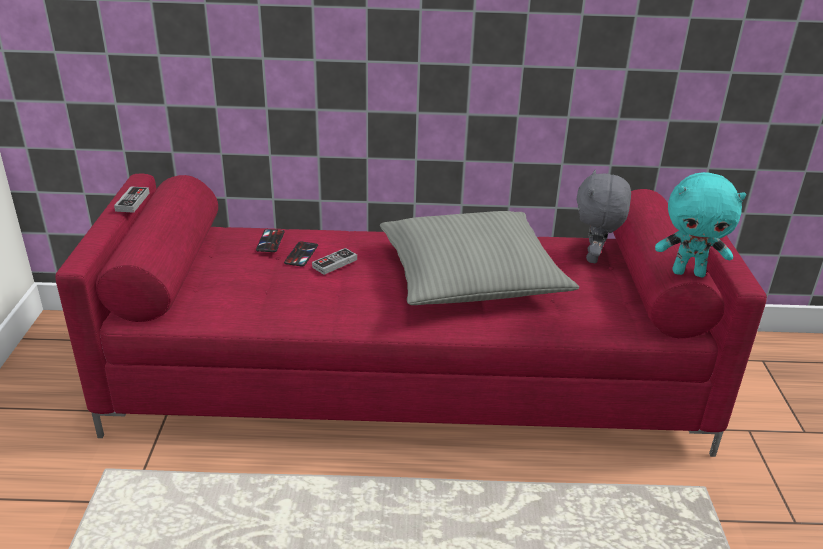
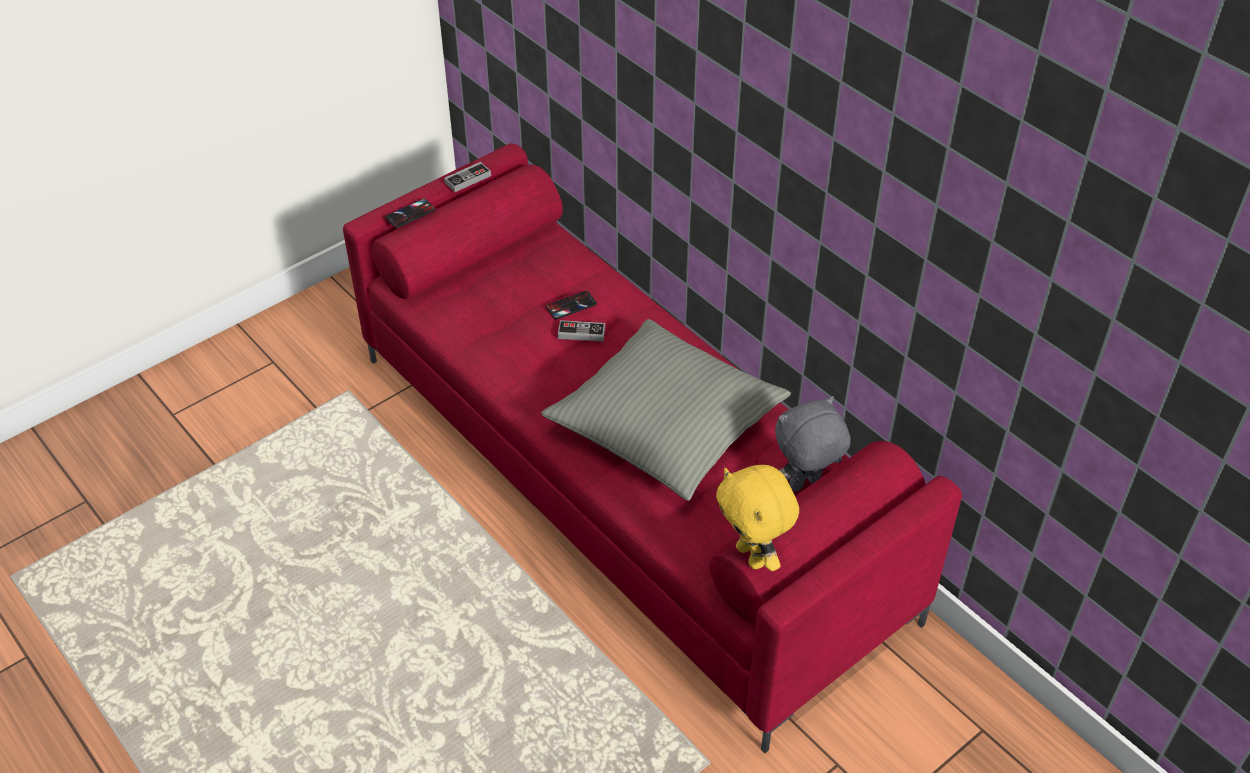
camera: 50 degrees right, 15 degrees up
(270, 241) = (569, 275): phone -> phone (410, 214)
(688, 272) = (752, 556): turquoise plush toy -> yellow plush toy

